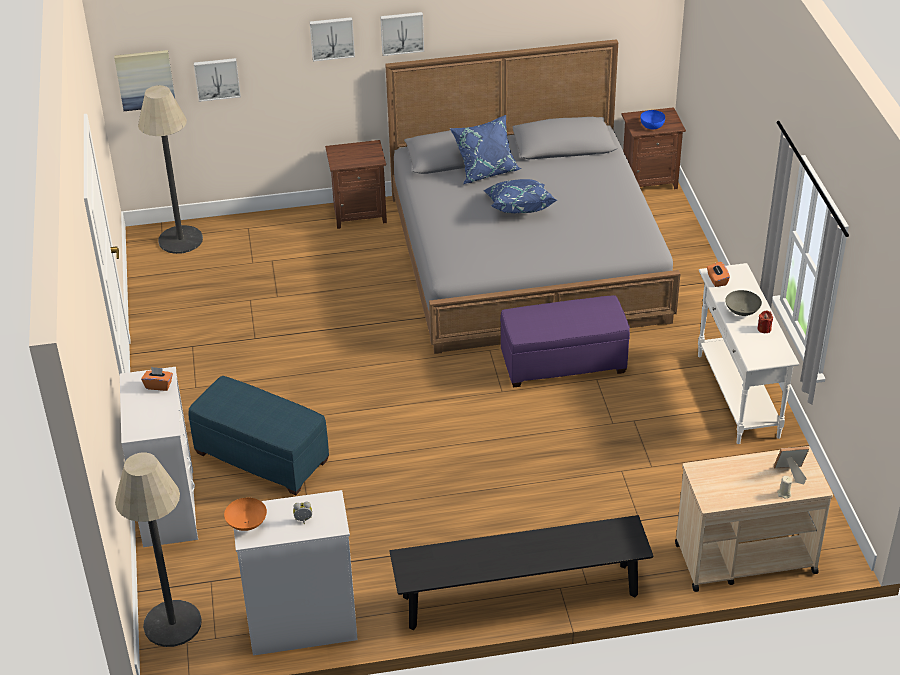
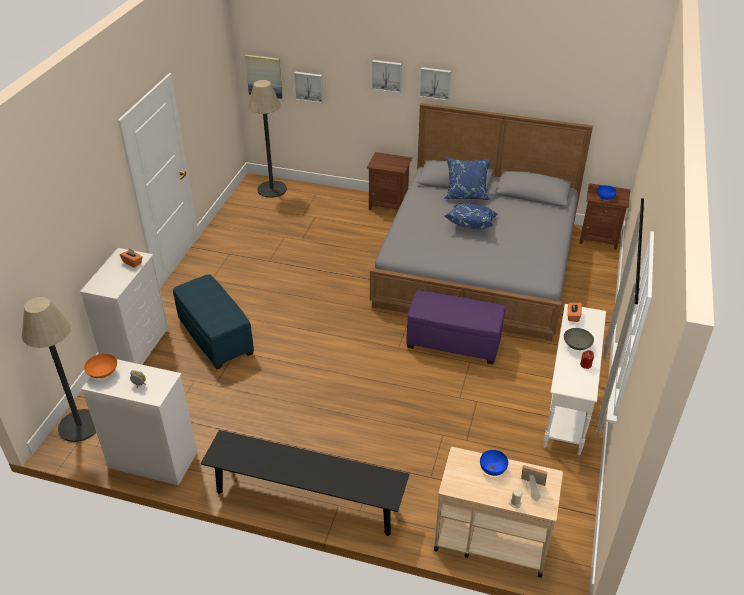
camera: 25 degrees right, 0 degrees up
(740, 469) = (492, 469): none -> blue bowl

